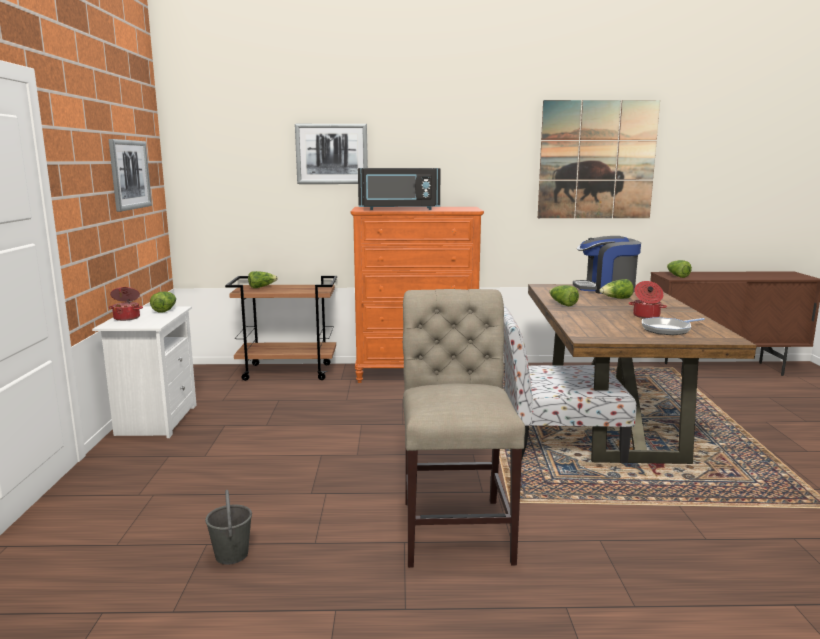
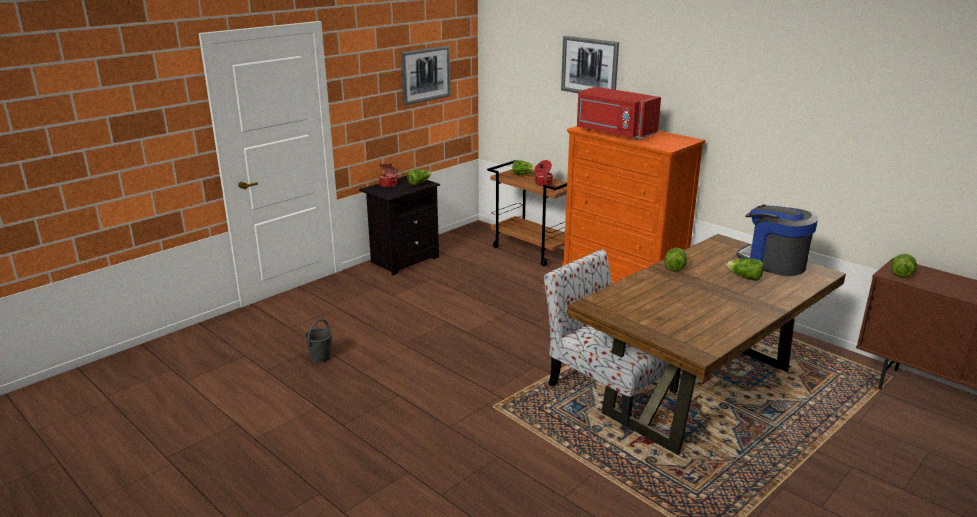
camera: 45 degrees right, 10 degrees up
(155, 420) = (403, 260): white nightstand -> black nightstand
(399, 209) = (614, 132): black microwave -> red microwave
(456, 526) = (438, 402): beige chair -> none
(597, 160) = (843, 112): picture -> none
(646, 316) = (707, 304): cooking pot -> cooking pot (543, 184)
(668, 329) = (679, 323): frying pan -> none

